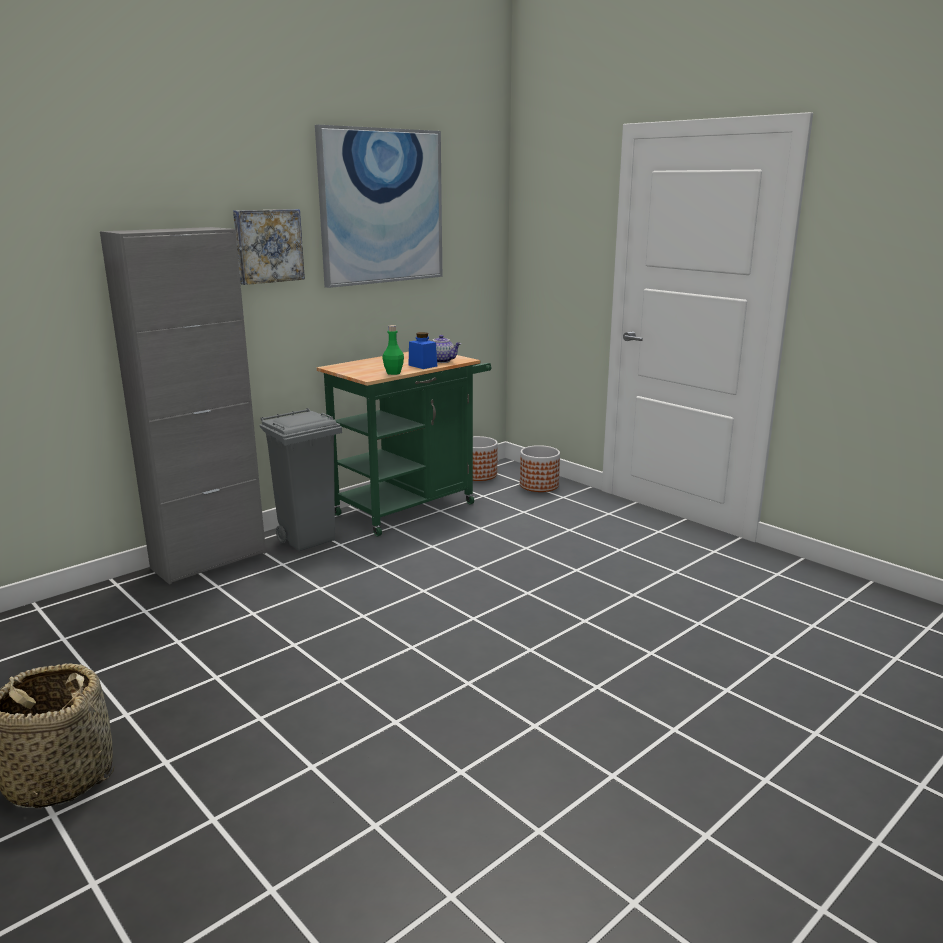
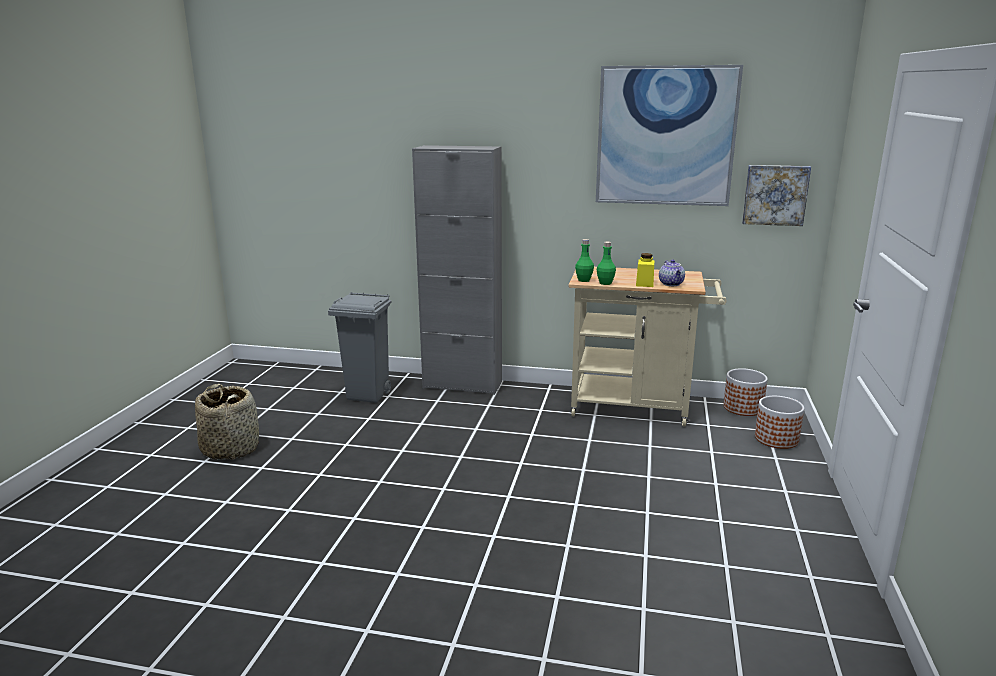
camera: 55 degrees right, 0 degrees up
(268, 246) = (547, 163): picture -> picture (775, 195)
(308, 540) = (531, 398): grey trash can -> grey trash can (368, 395)
(368, 375) = (584, 280): none -> green bottle
(411, 506) = (638, 407): green cart -> beige cart
(422, 365) = (644, 283): blue jar -> yellow jar

